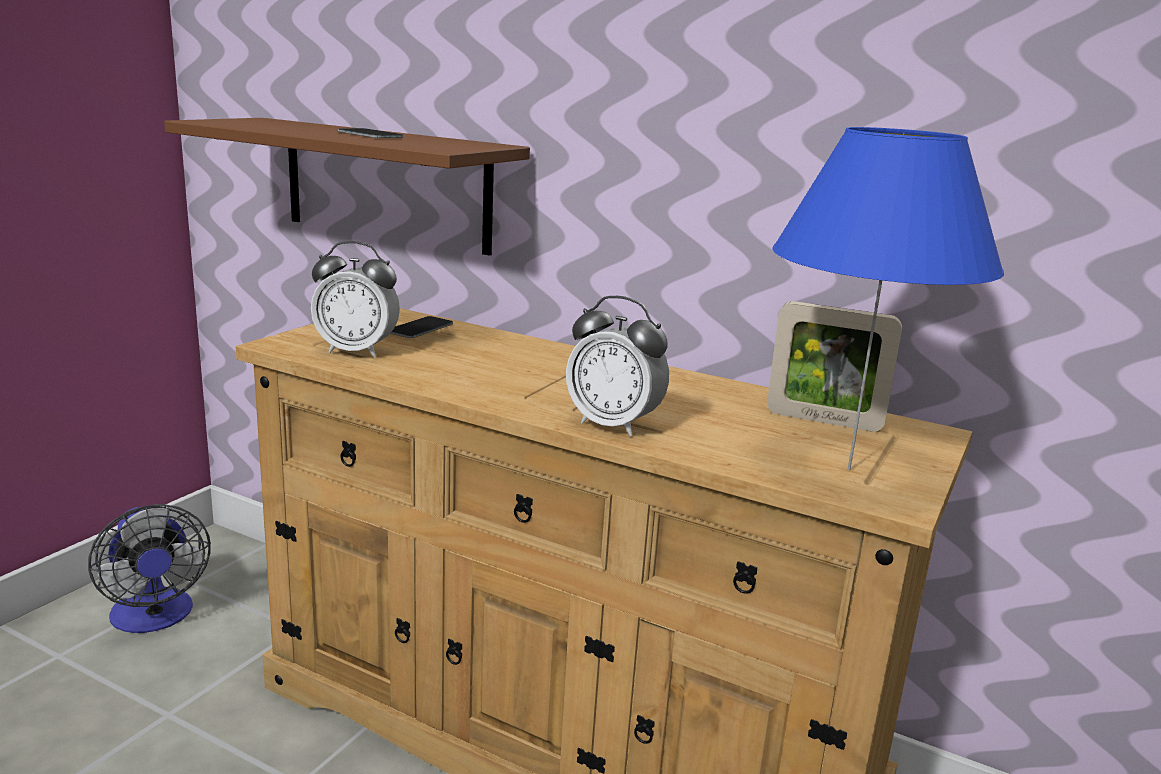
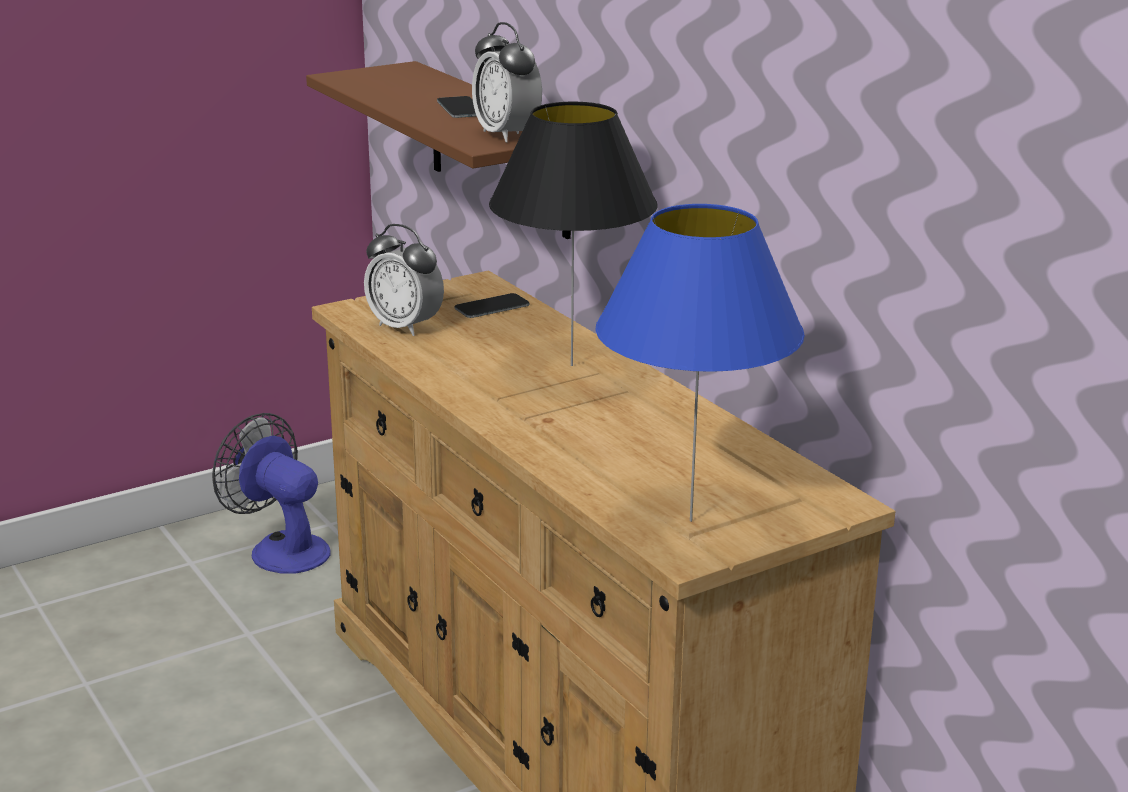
camera: 30 degrees right, 5 degrees up
(154, 618) = (280, 548): fan -> fan turned 135 degrees clockwise
(554, 362) = (572, 365): none -> black table lamp
(613, 425) = (537, 440): alarm clock -> alarm clock (507, 135)
(824, 420) = (749, 471): picture frame -> none

